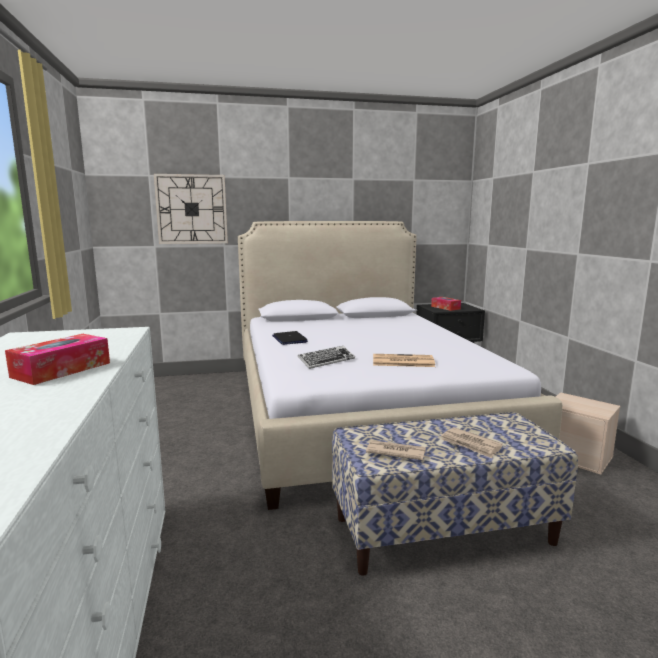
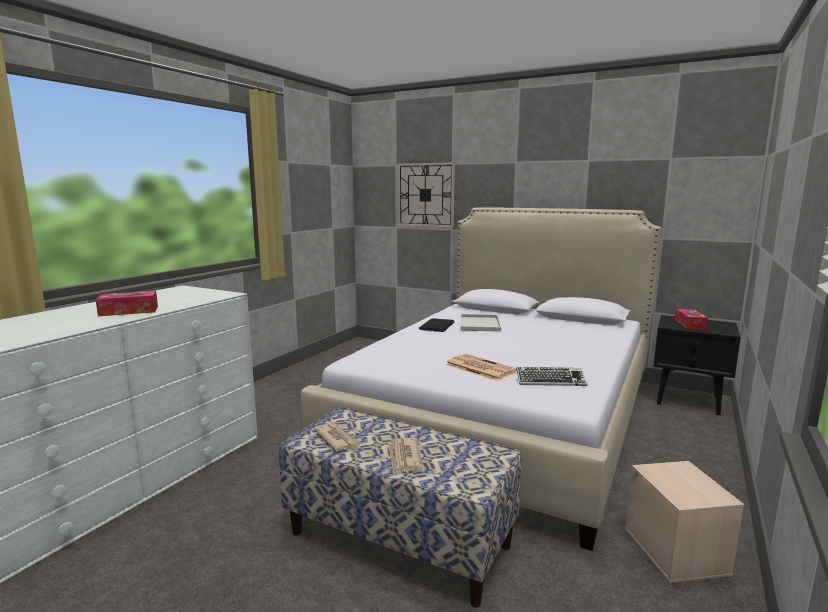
camera: 40 degrees right, 0 degrees up
(320, 331) = (480, 324): none -> white tray
(326, 361) = (413, 350): keyboard -> keyboard (550, 381)

